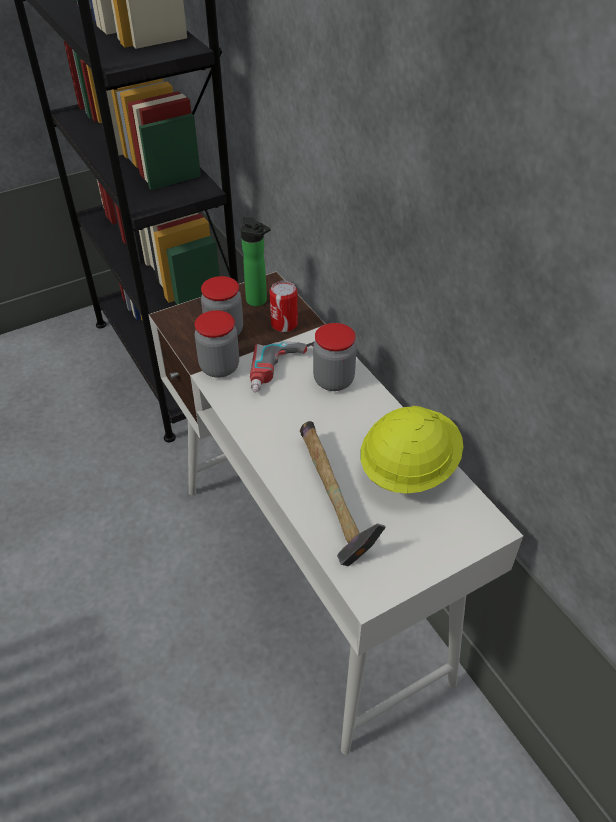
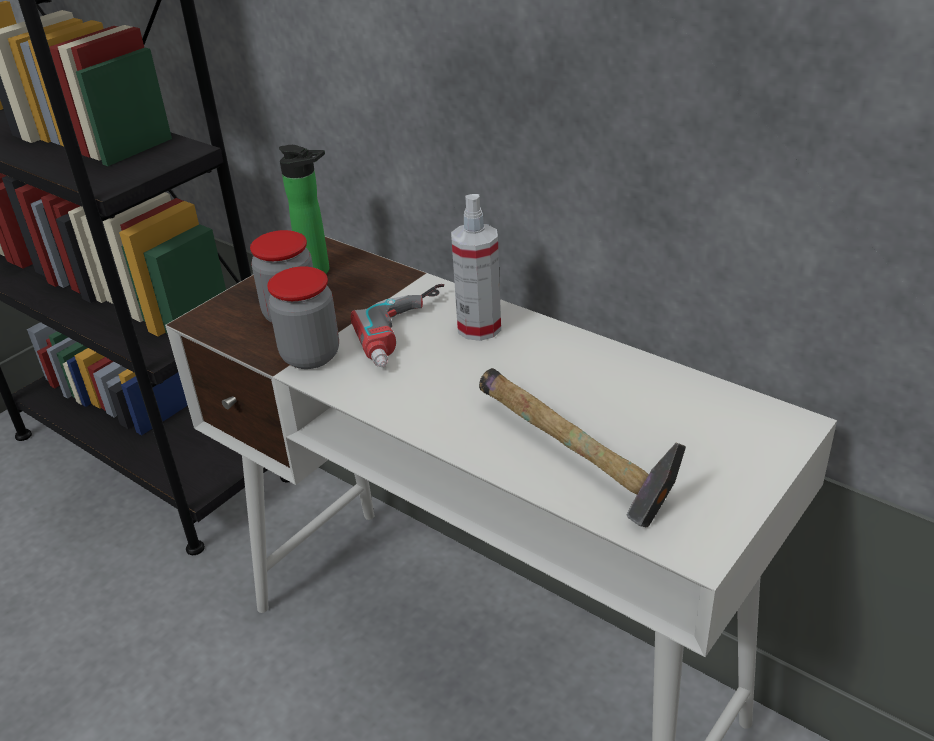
camera: 20 degrees left, 10 degrees down
(284, 324) = (370, 286): can -> none
(333, 380) = (479, 328): jar -> spray bottle
(408, 468) = (644, 393): yellow hard hat -> none

